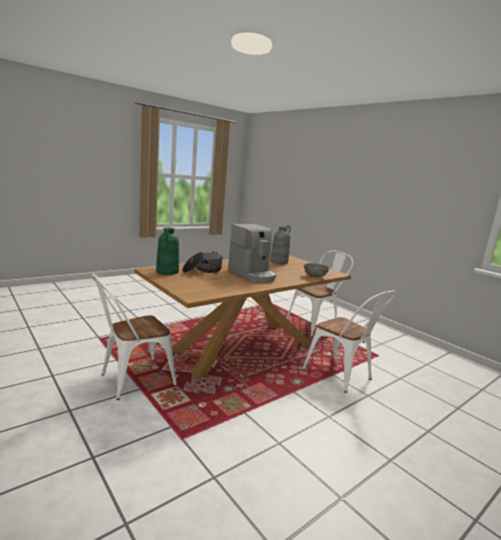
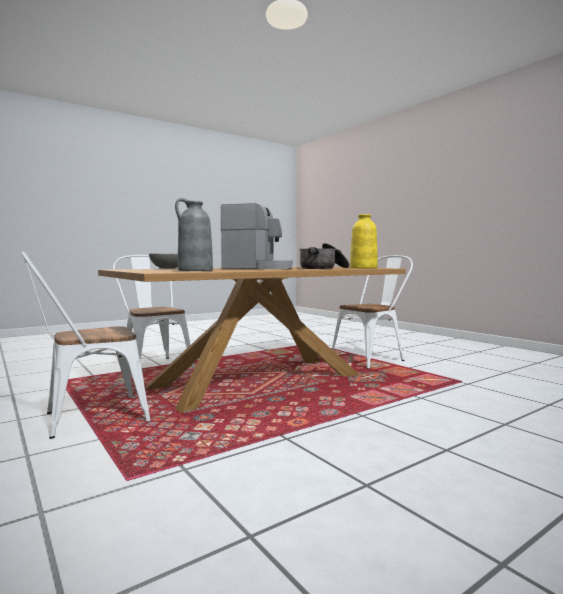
camera: 175 degrees left, 10 degrees down
(167, 271) = (363, 268): green vase -> yellow vase
(253, 274) = (258, 268): coffee machine -> coffee machine turned 135 degrees clockwise

